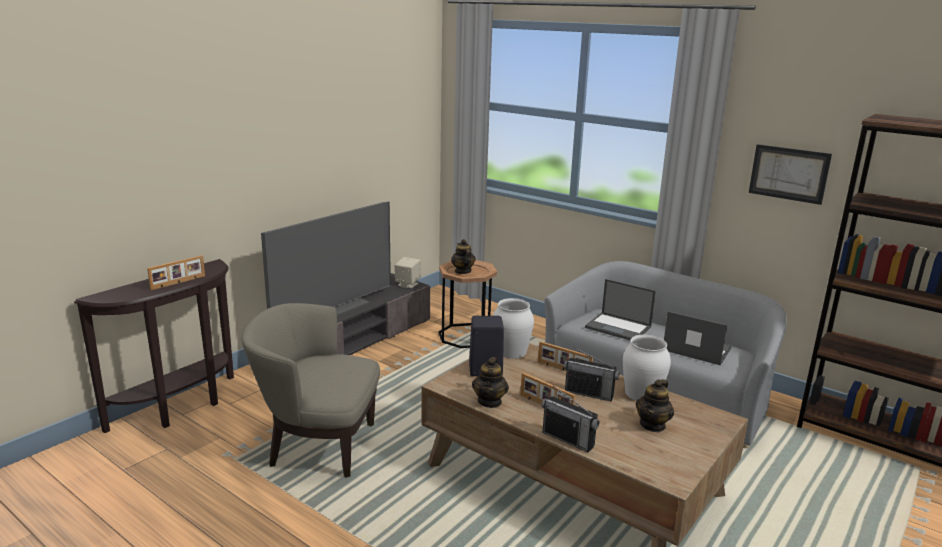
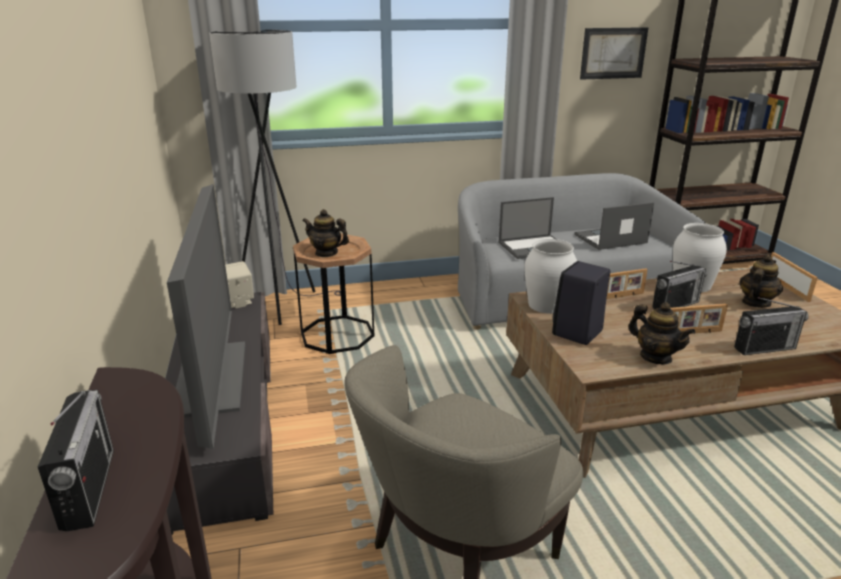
camera: 50 degrees left, 5 degrees up
(147, 285) = (89, 488): none -> radio
(178, 283) = (147, 443): picture frame -> picture frame (788, 287)
(473, 307) = (282, 303): none -> grey floor lamp
(653, 425) = (755, 303): teapot -> teapot turned 120 degrees counterclockwise

